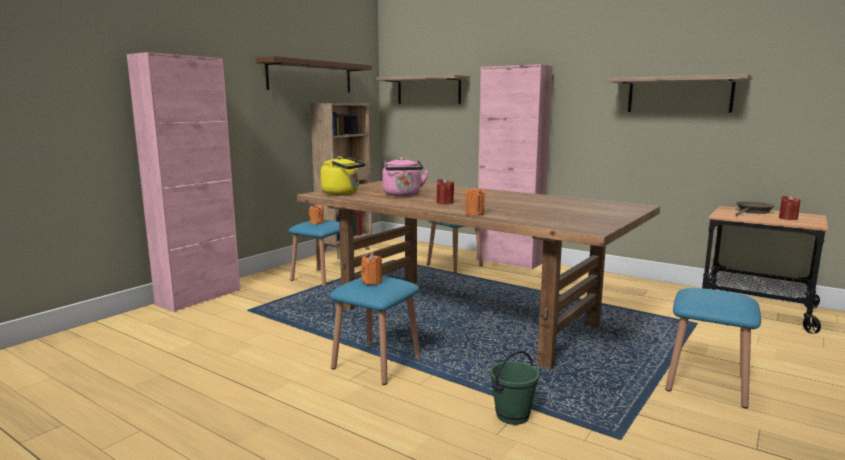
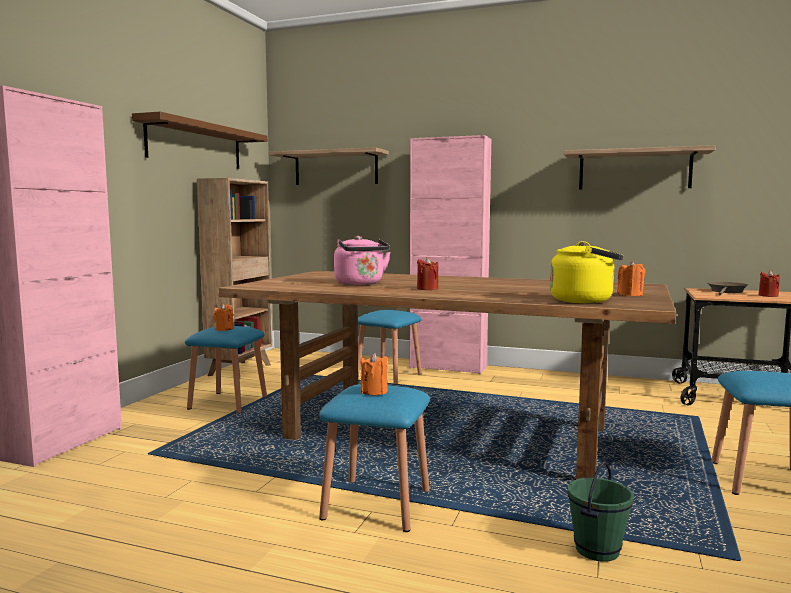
camera: 15 degrees left, 5 degrees down
(343, 193) = (280, 284): yellow kettle -> yellow kettle (585, 301)
(474, 213) = (485, 297): orange candle -> orange candle (630, 295)

